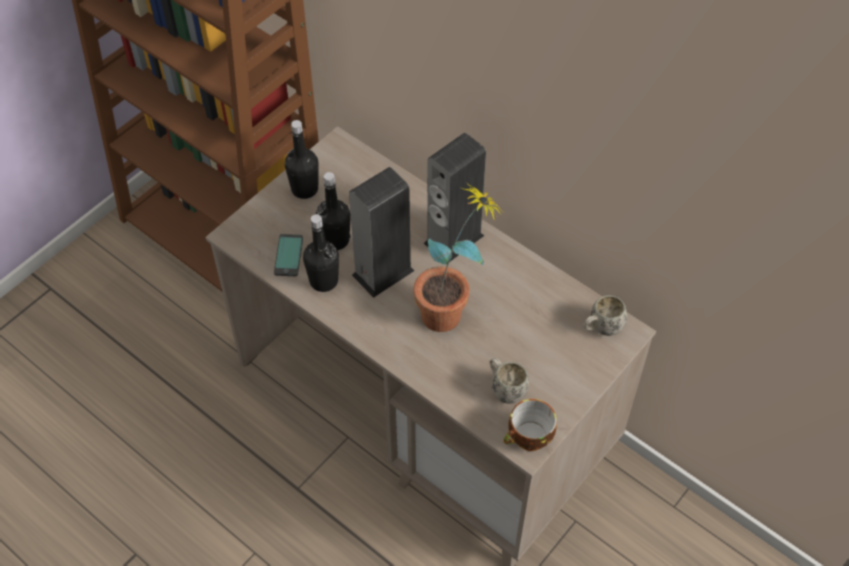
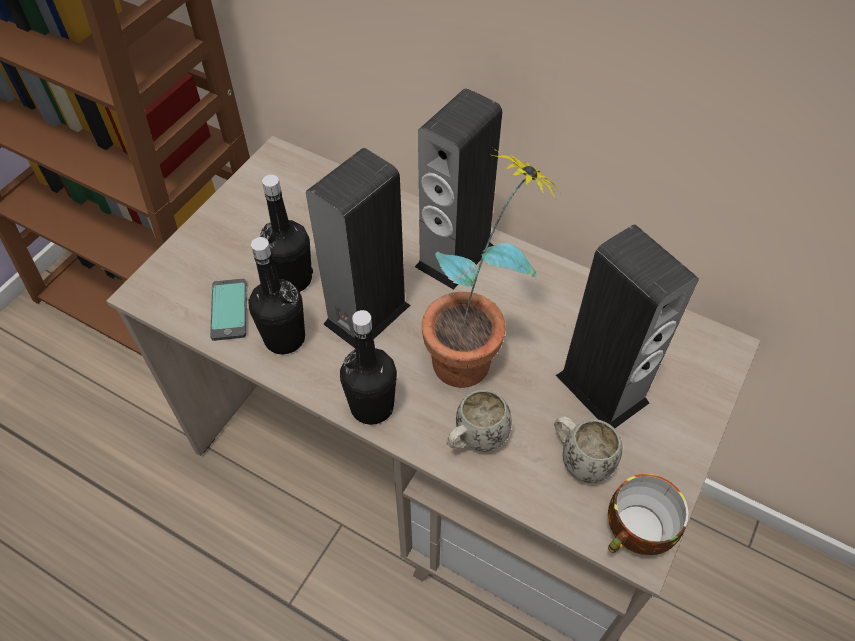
camera: 10 degrees left, 0 degrees up
(304, 189) = (240, 218): black bottle -> black bottle (372, 406)
(533, 347) = (602, 389): none -> speaker
(601, 328) = (687, 348): white mug -> white mug (475, 439)

